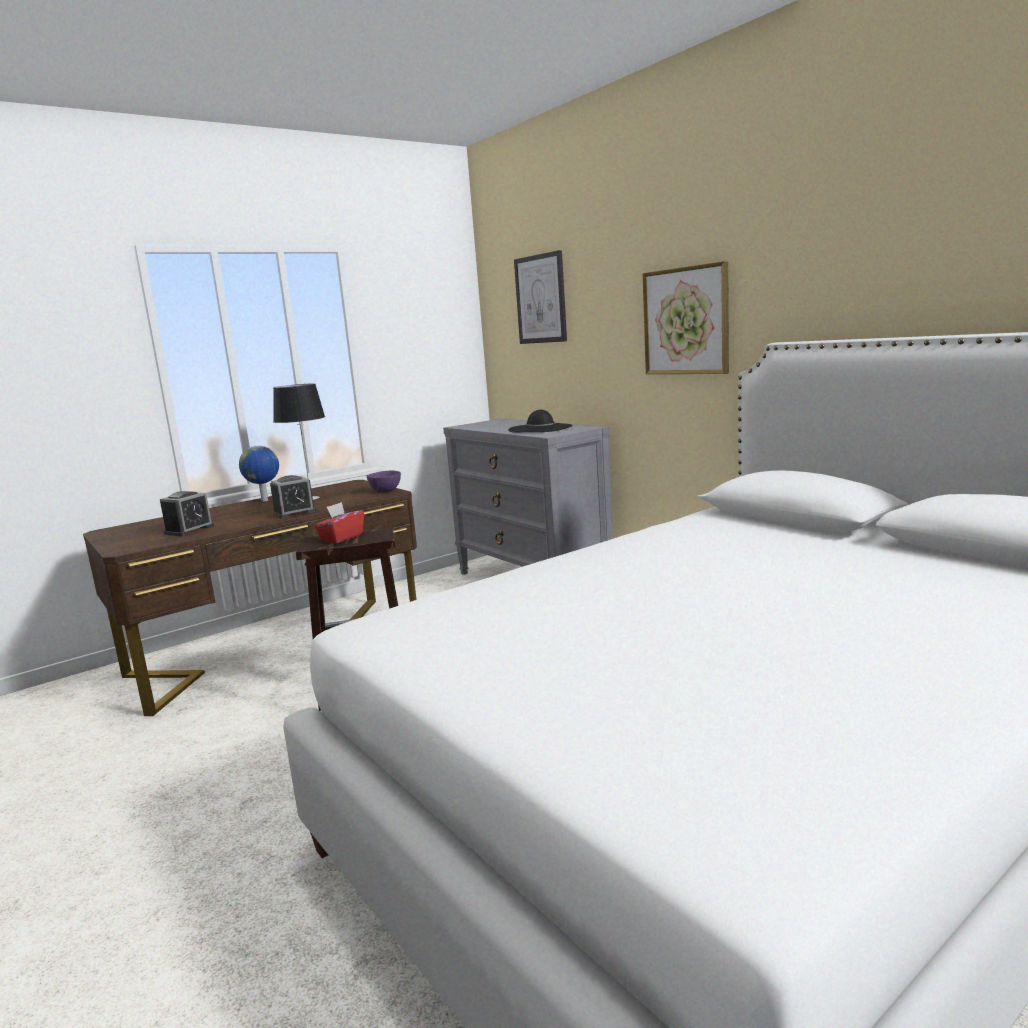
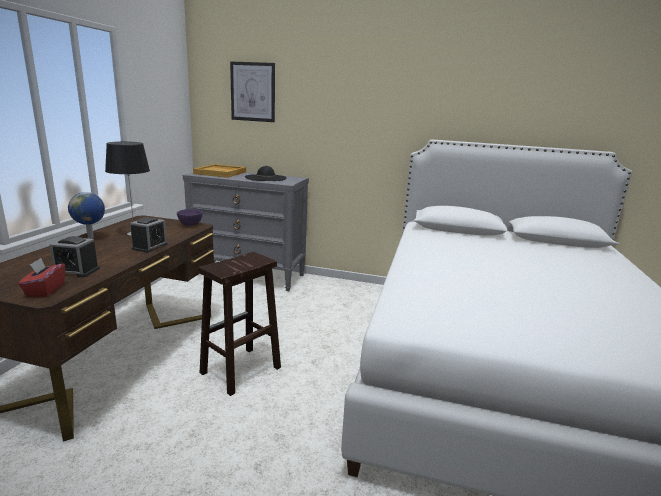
camera: 40 degrees left, 5 degrees up
(189, 530) = (76, 271): alarm clock -> alarm clock turned 105 degrees clockwise
(341, 538) = (234, 263): red tissue box -> red tissue box (45, 290)
(497, 423) = (221, 173): none -> beige tray
(686, 321) = (369, 121): picture -> none

